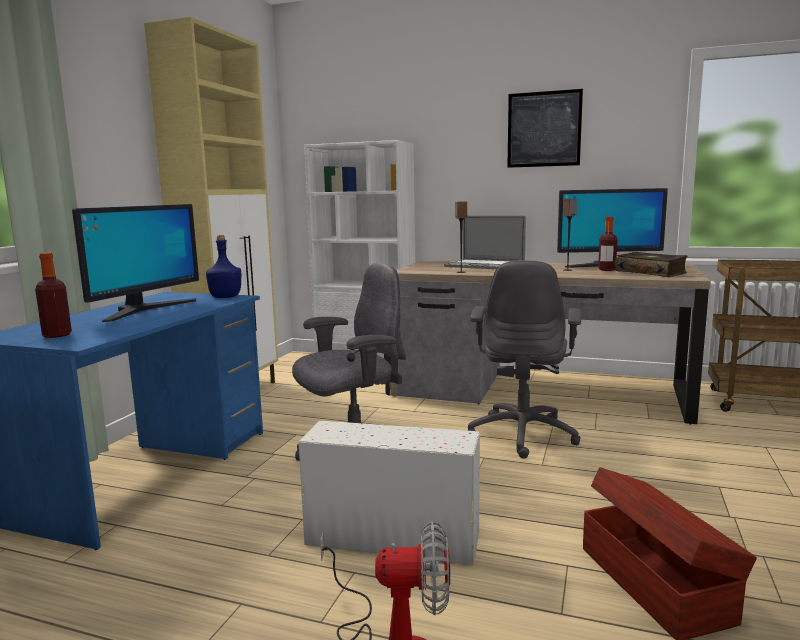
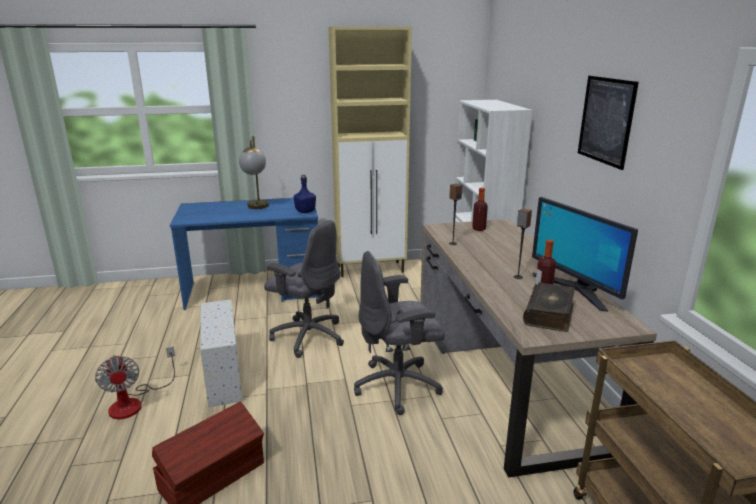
camera: 60 degrees right, 10 degrees up
(57, 335) = (195, 213): bottle -> bottle (479, 229)
(144, 310) = (257, 208): monitor -> table lamp
(484, 265) = (504, 244): laptop -> none

